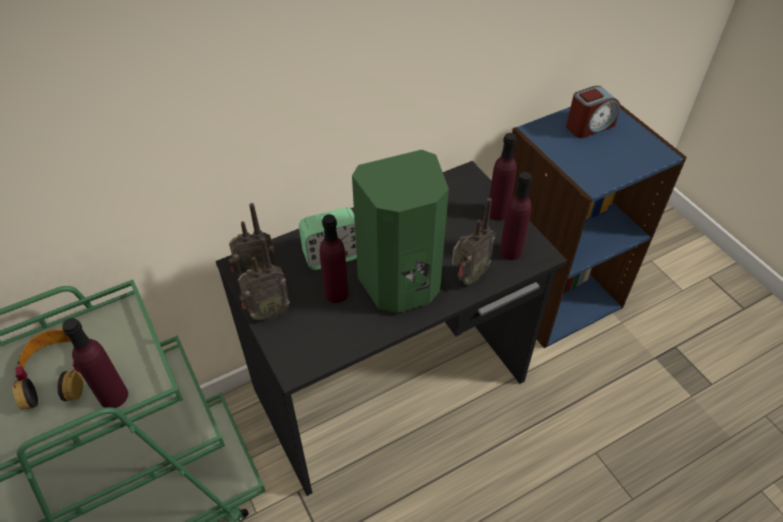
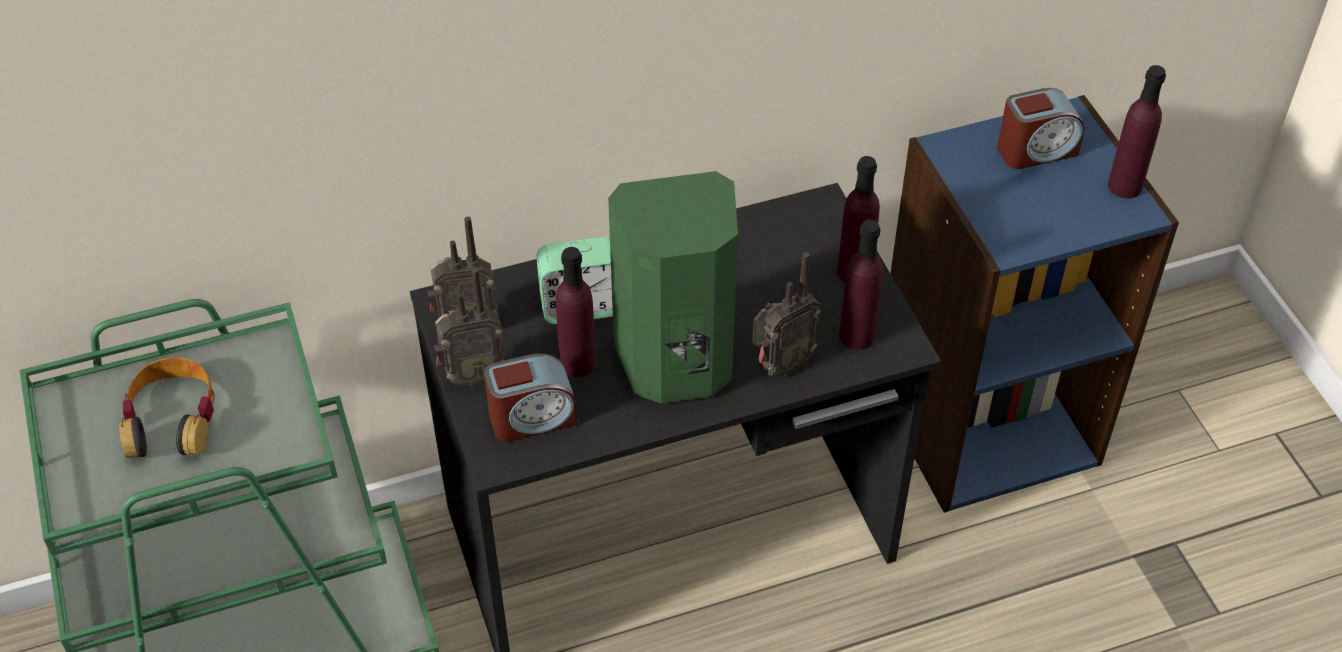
camera: 10 degrees right, 0 degrees up
(113, 396) = (246, 459): purple bottle -> purple bottle (1124, 186)
(313, 335) = (532, 417): none -> alarm clock

